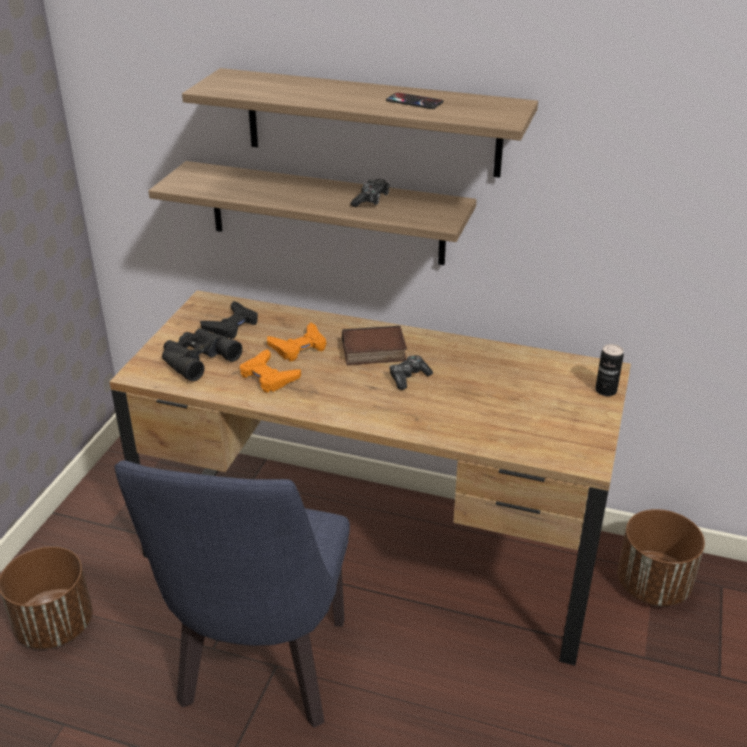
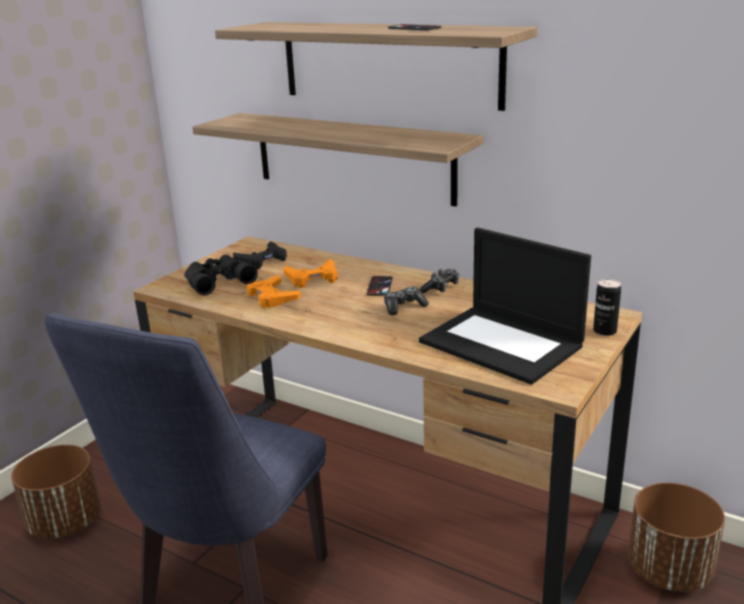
camera: 15 degrees right, 10 degrees down
(371, 200) = (381, 134): game controller -> game controller (441, 288)
(373, 352) = (379, 286): book -> phone
(521, 415) = (503, 344): none -> laptop

